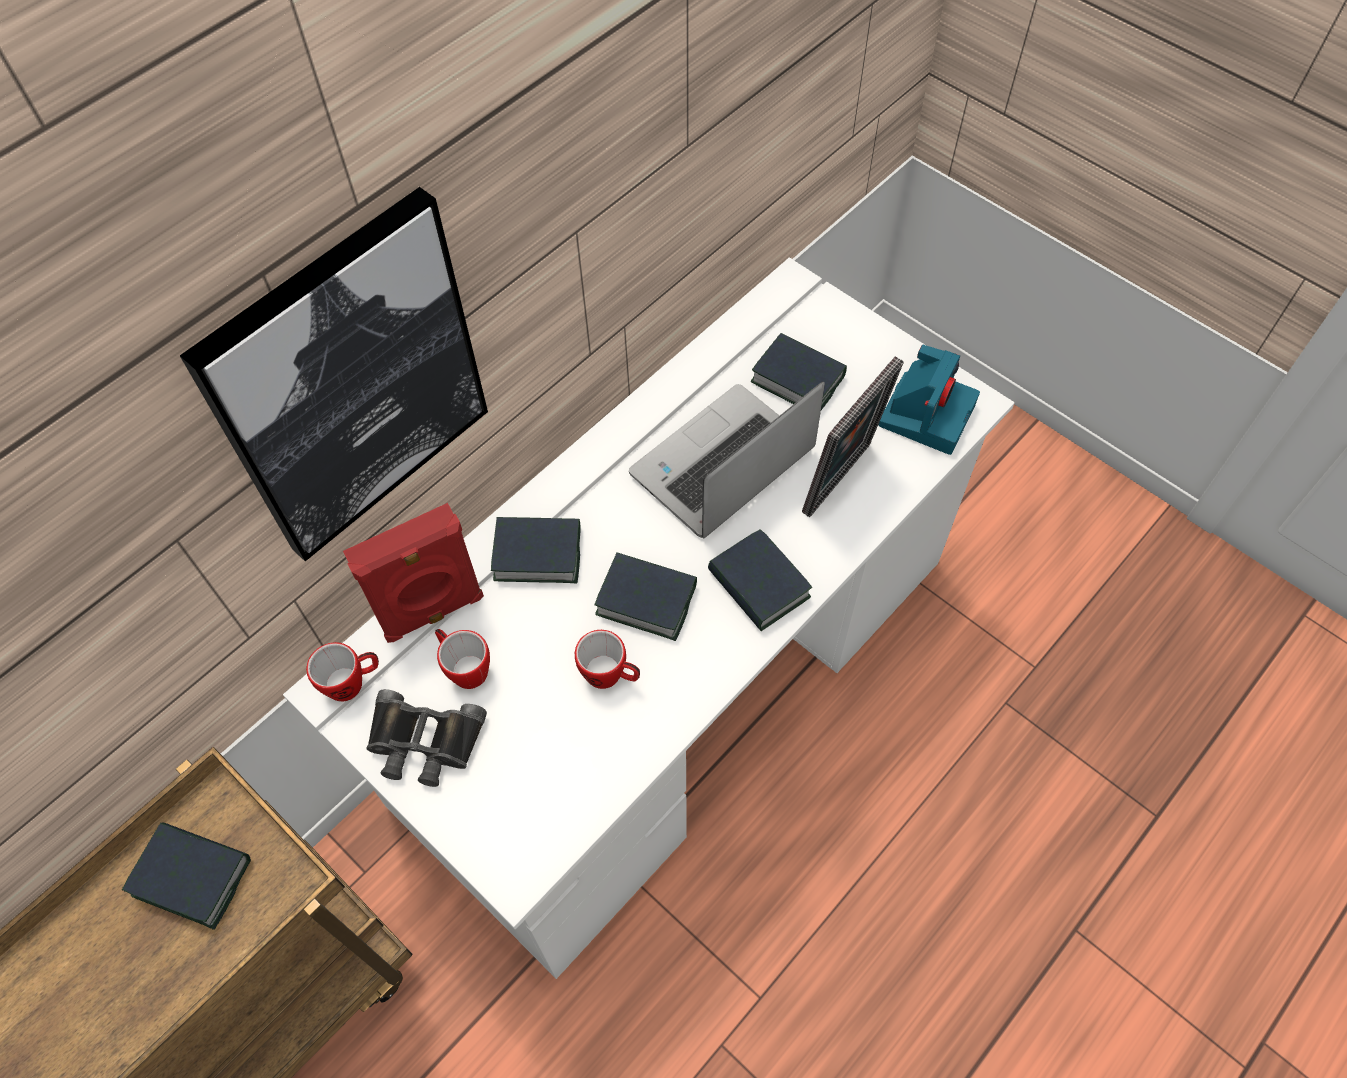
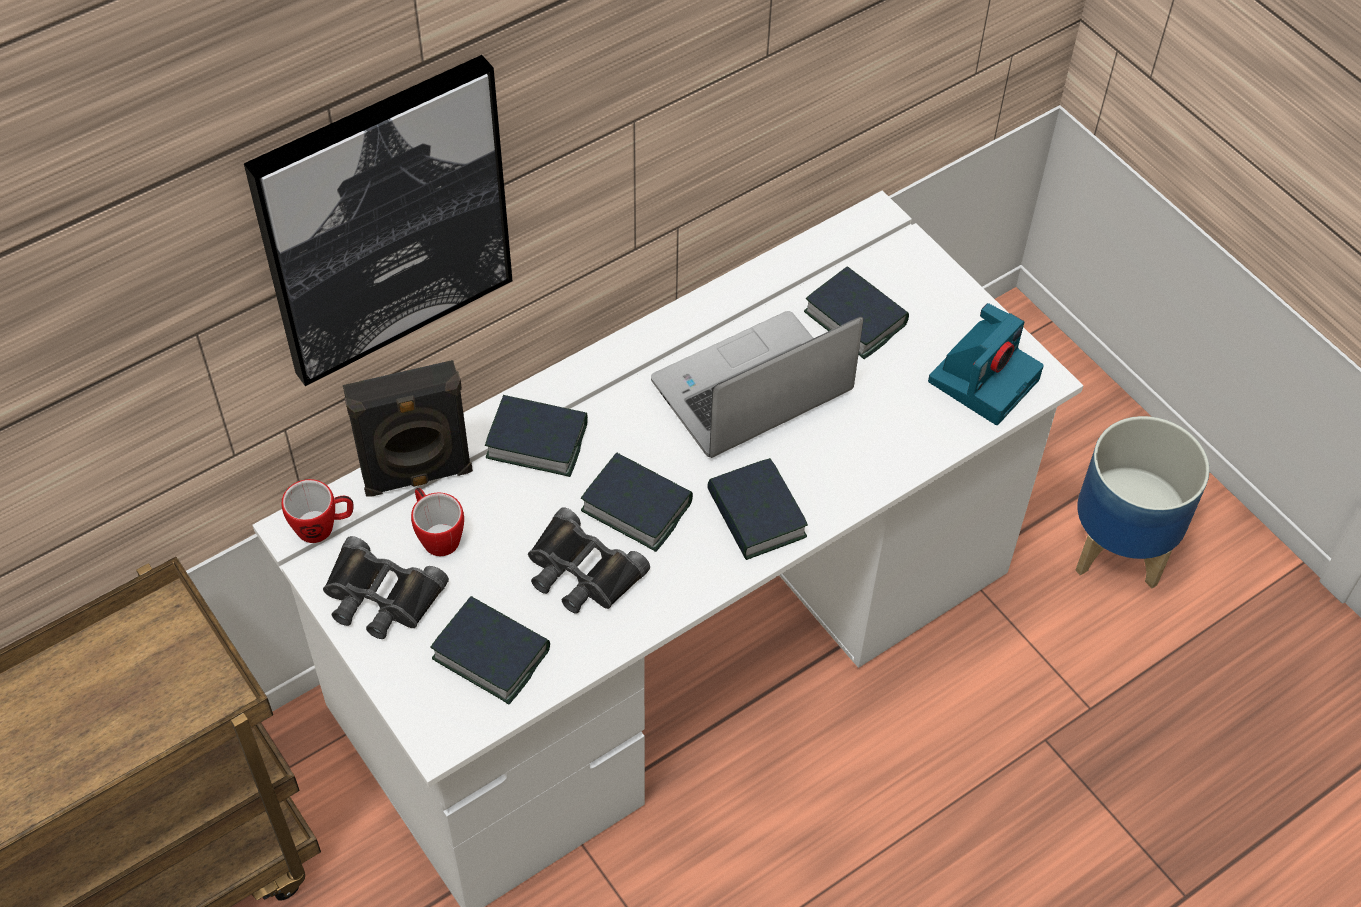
camera: 10 degrees right, 5 degrees down
(192, 876) = (130, 674): book -> book (491, 654)
(433, 613) = (417, 477): red speaker -> black speaker
(610, 675) = (581, 572): mug -> black binoculars
(842, 481) = (873, 430): picture frame -> none
(1020, 522) = (1118, 546): none -> planter

